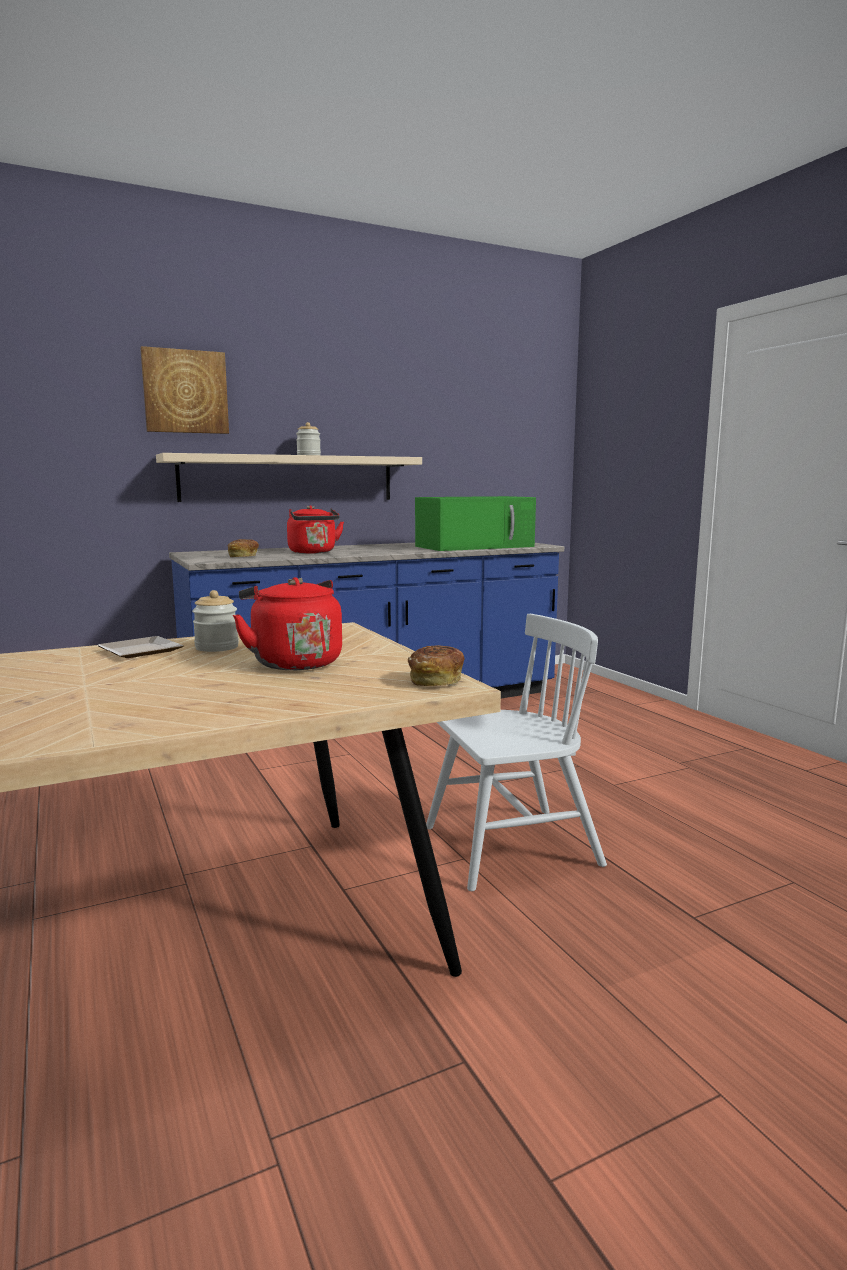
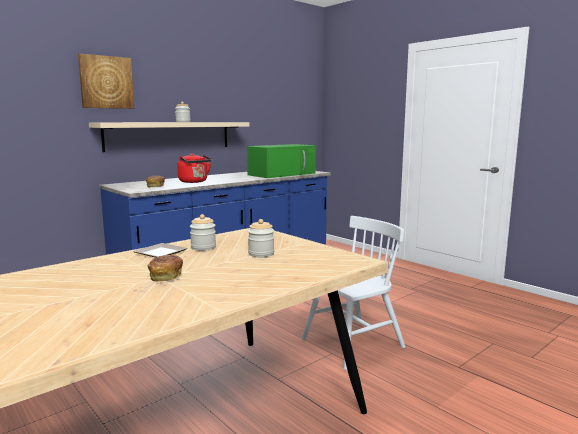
camera: 15 degrees left, 0 degrees up
(293, 662) = (261, 253): red kettle -> jar
(436, 680) = (350, 258): bread -> bread (166, 276)

